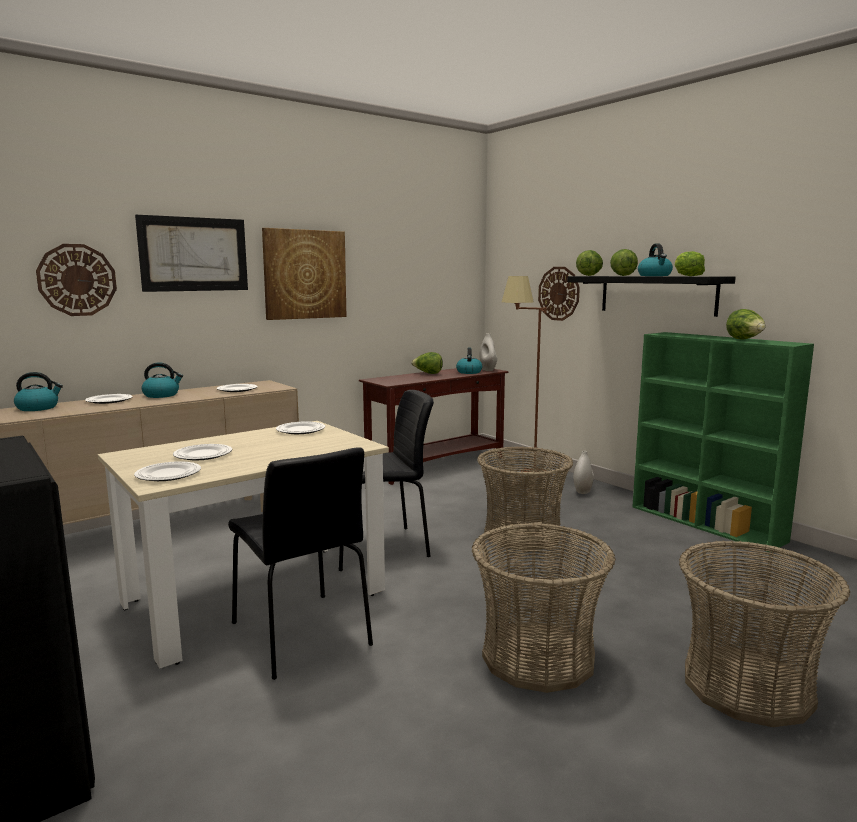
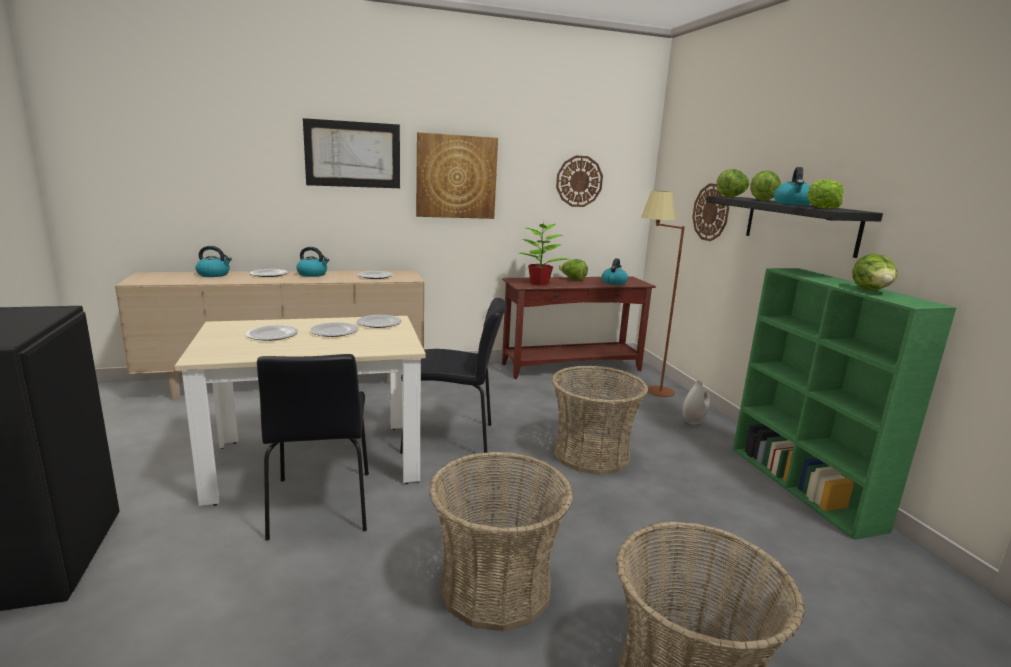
camera: 20 degrees right, 5 degrees up
(77, 280) = (253, 172): wall clock -> wall clock (579, 181)
(167, 474) = (221, 349): plate -> plate (333, 331)
(403, 380) = (539, 283): none -> potted plant
(488, 370) = (636, 282): white vase -> none

